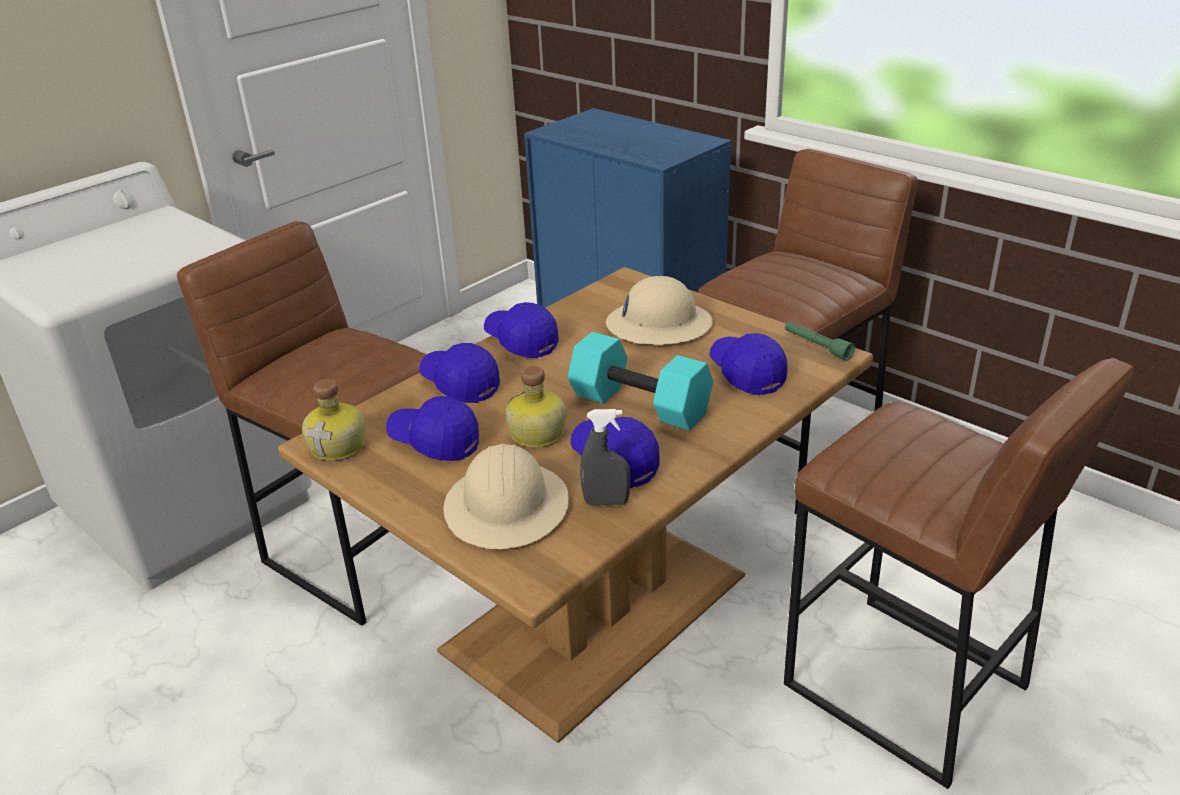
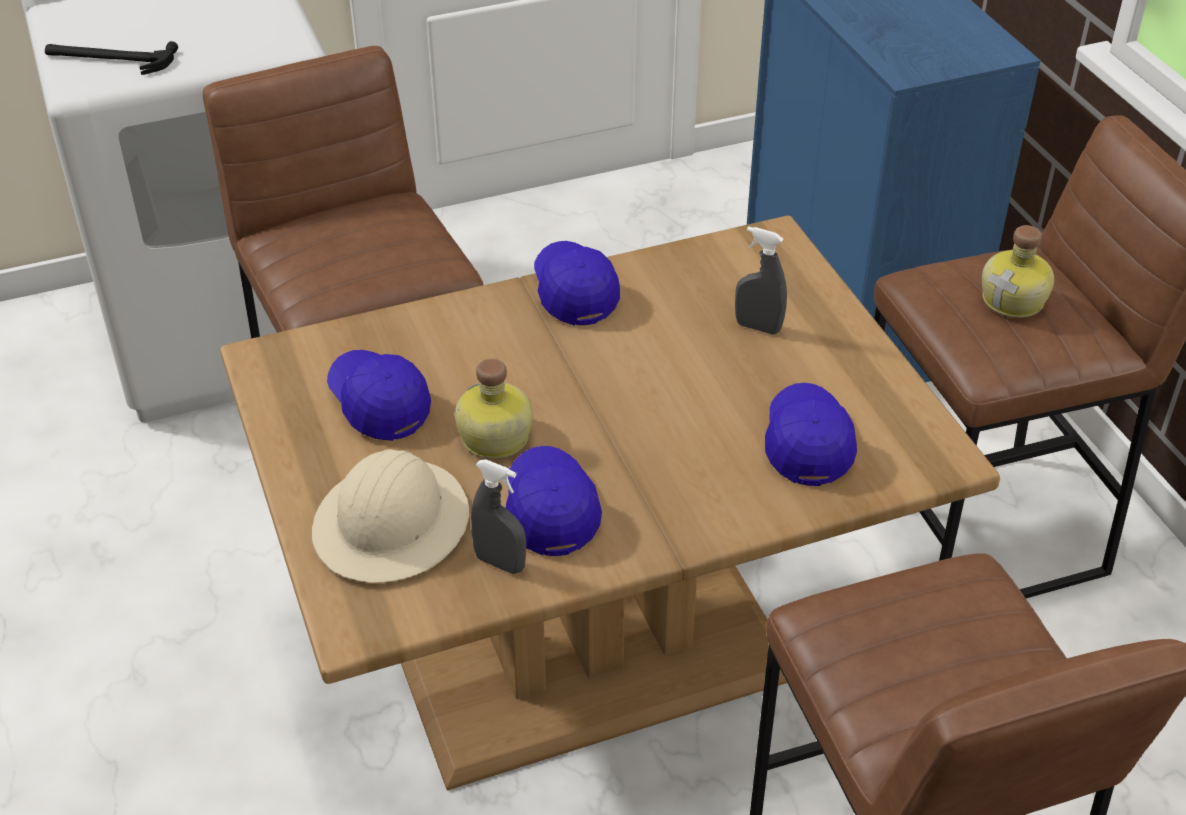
camera: 25 degrees right, 10 degrees up
(74, 281) = (109, 59): none -> hammer
(340, 446) = (279, 371): bottle -> bottle (1015, 300)
(460, 384) = (461, 332): blue cap -> none
(642, 404) = (644, 441): turquoise dumbbell -> none
(658, 325) = (758, 327): beige hard hat -> grey spray bottle
(817, 346) = (933, 436): green flashlight -> none

